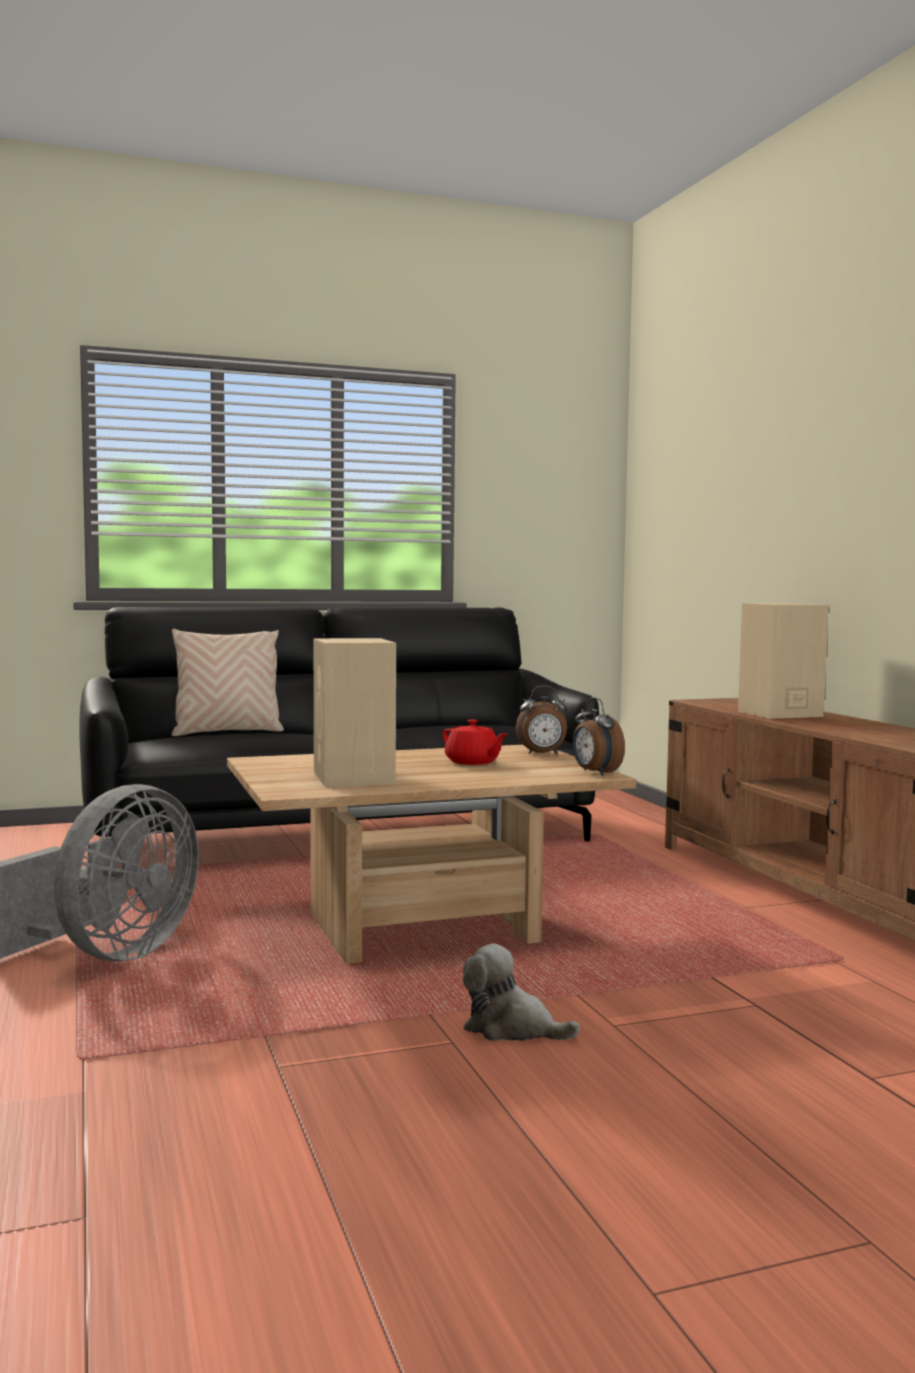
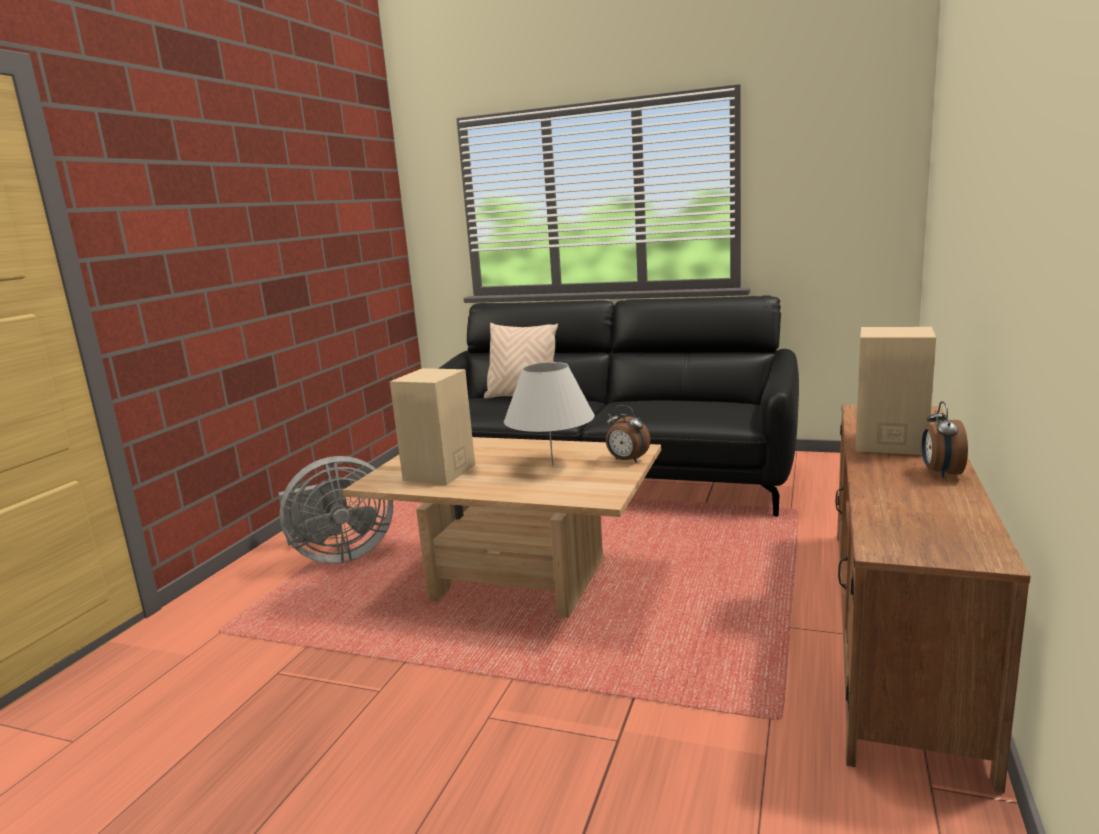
camera: 40 degrees right, 10 degrees up
(472, 762) = (552, 465): red teapot -> white table lamp
(511, 1028) = (426, 693): plush toy -> none
(595, 773) = (605, 495): alarm clock -> alarm clock (940, 473)

